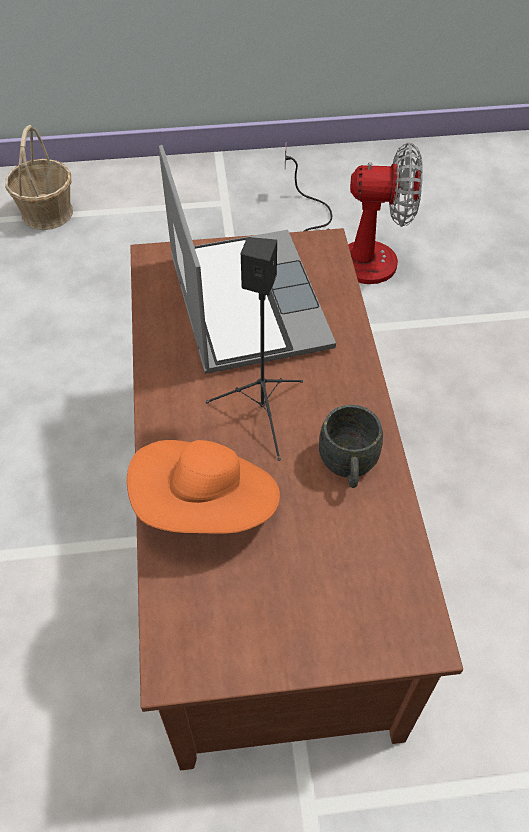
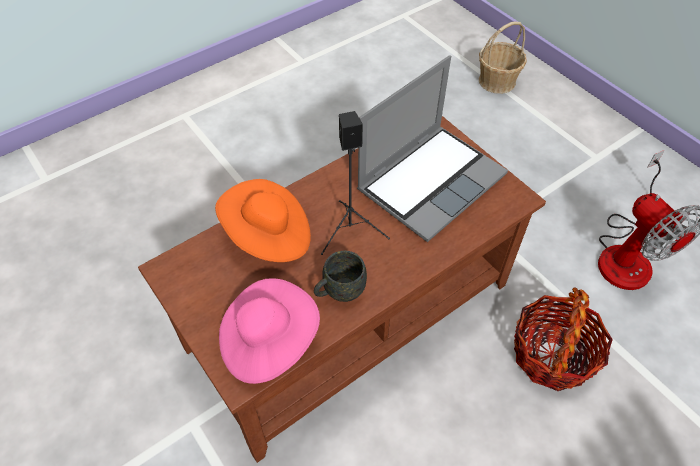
camera: 60 degrees right, 0 degrees up
(379, 579) = (268, 341): none -> pink hat
(427, 374) = (552, 355): none -> basket

